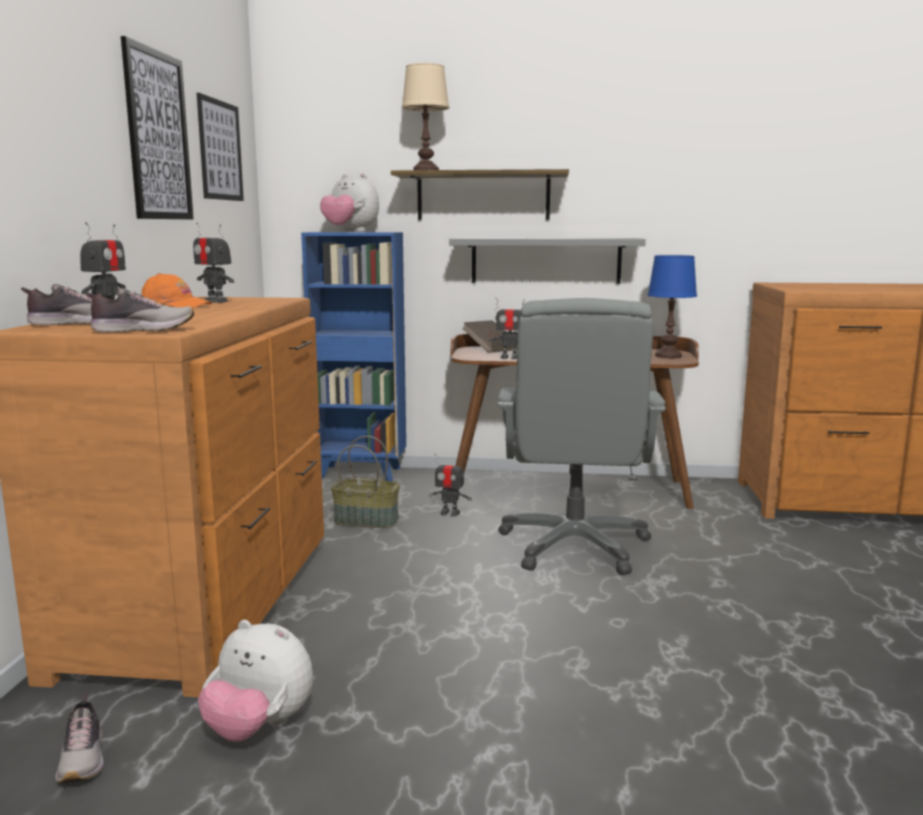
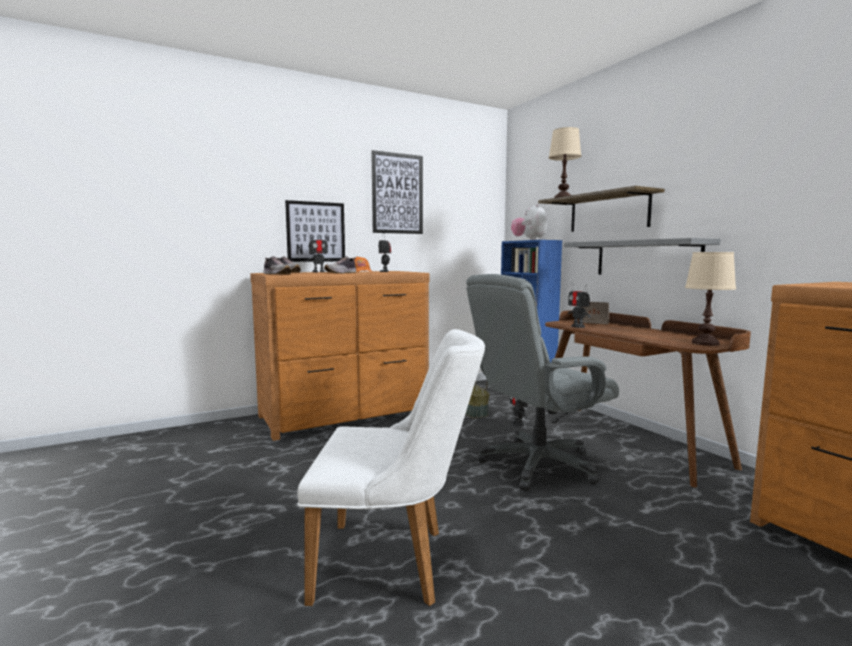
camera: 55 degrees right, 5 degrees down
(83, 758) = (220, 438): shoe -> shoe (341, 273)
(220, 150) = (460, 198): picture -> picture (316, 232)
(259, 728) = (259, 456): plush toy -> none
(668, 356) = (705, 343): blue table lamp -> beige table lamp
(722, 697) = (395, 563): none -> white chair

